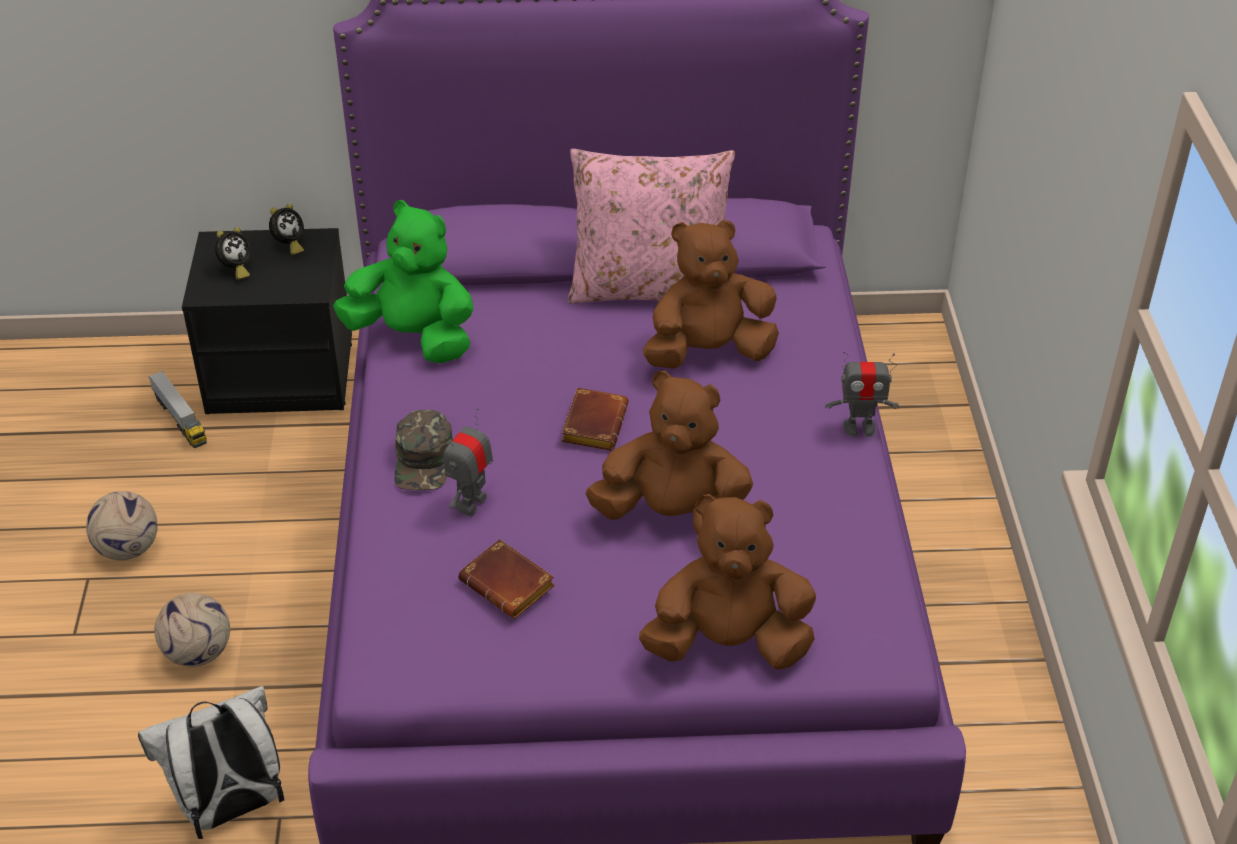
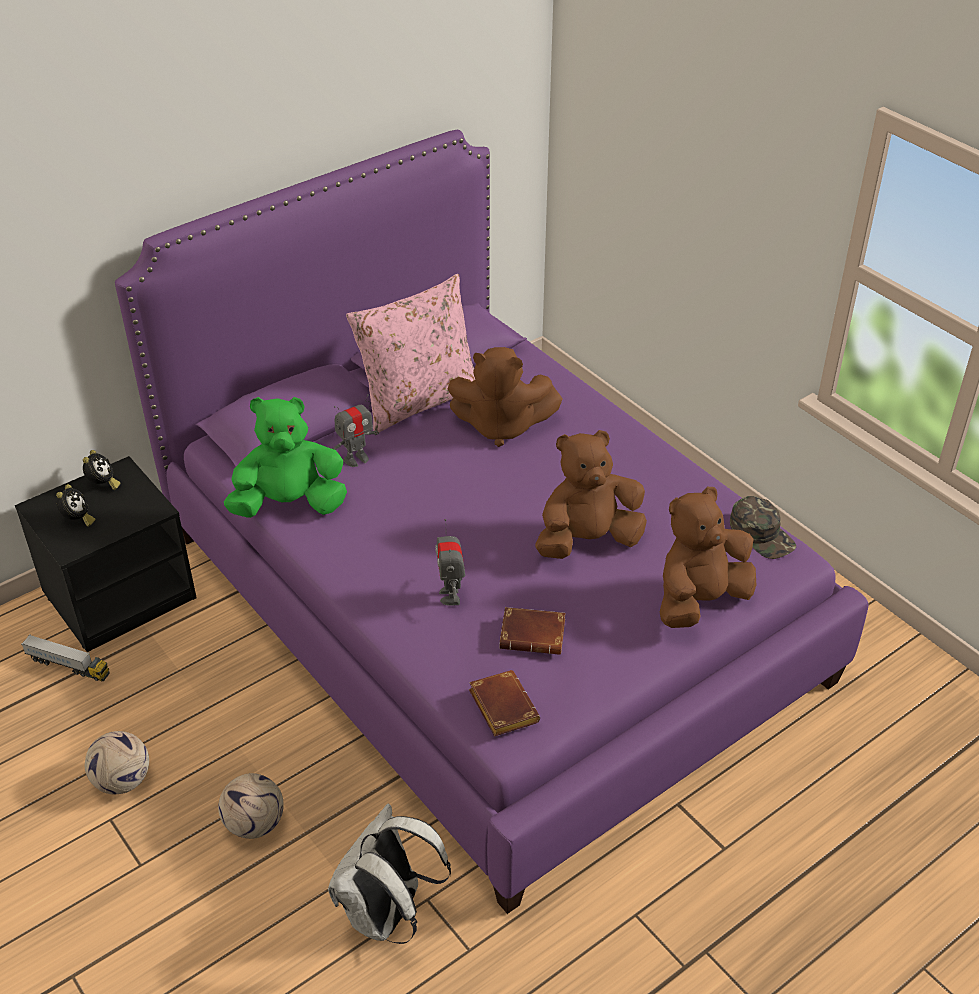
camera: 35 degrees left, 0 degrees up
(424, 460) = (387, 583): green cap -> green cap (762, 534)
(593, 423) = (476, 505): brown book -> brown book (500, 706)
(708, 353) = (501, 426): brown plush toy -> brown plush toy turned 120 degrees counterclockwise
(859, 428) = (640, 432): toy robot -> toy robot (356, 459)

